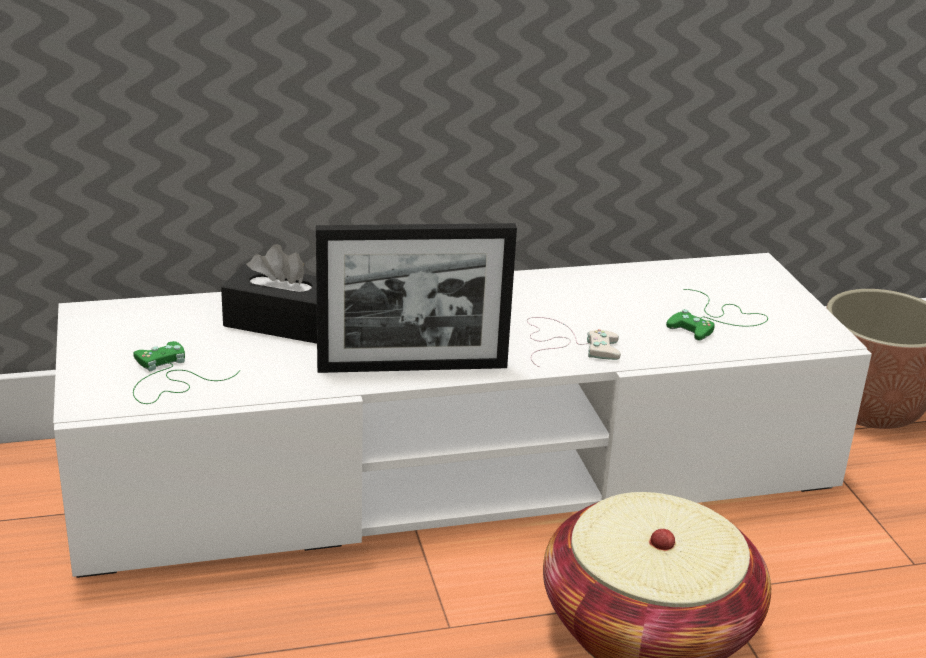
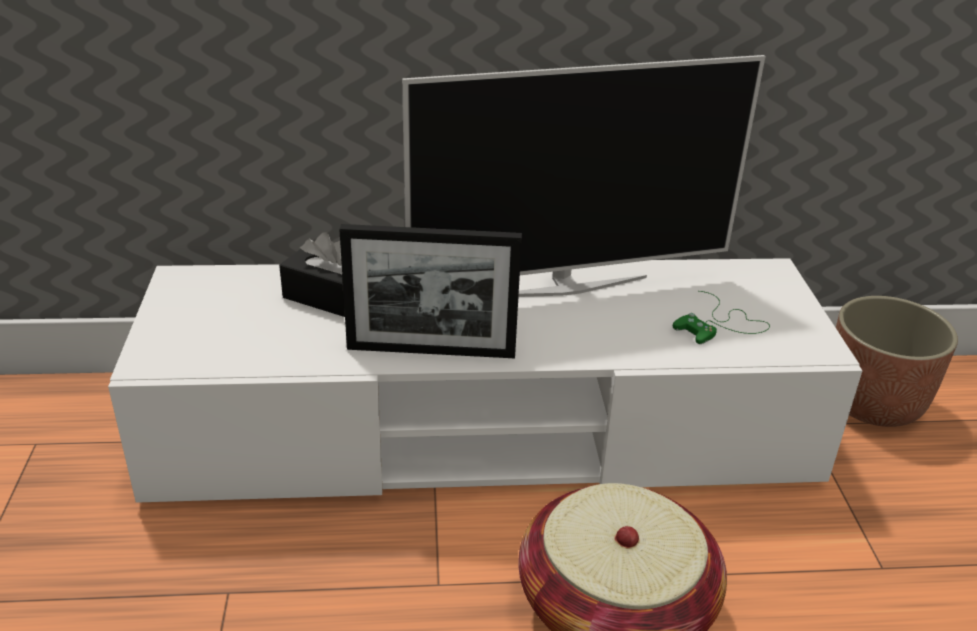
camera: 10 degrees right, 5 degrees up
(169, 379) = (219, 346): green game controller -> none
(539, 294) = (566, 285): none -> television
(565, 344) = (575, 338): white game controller -> none

